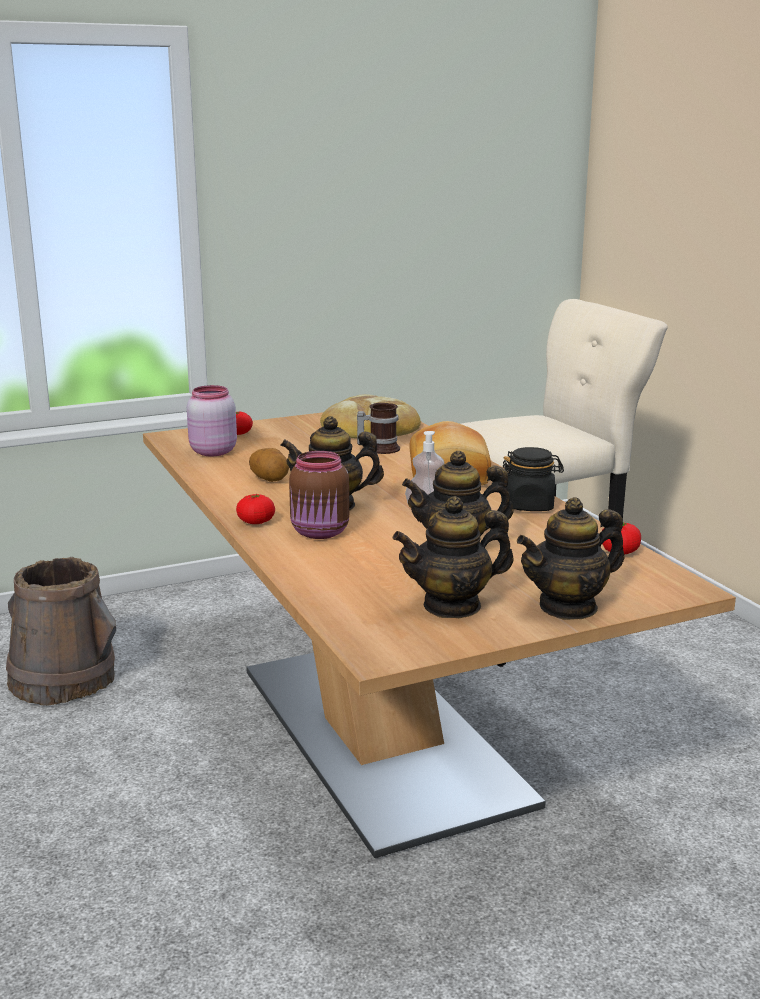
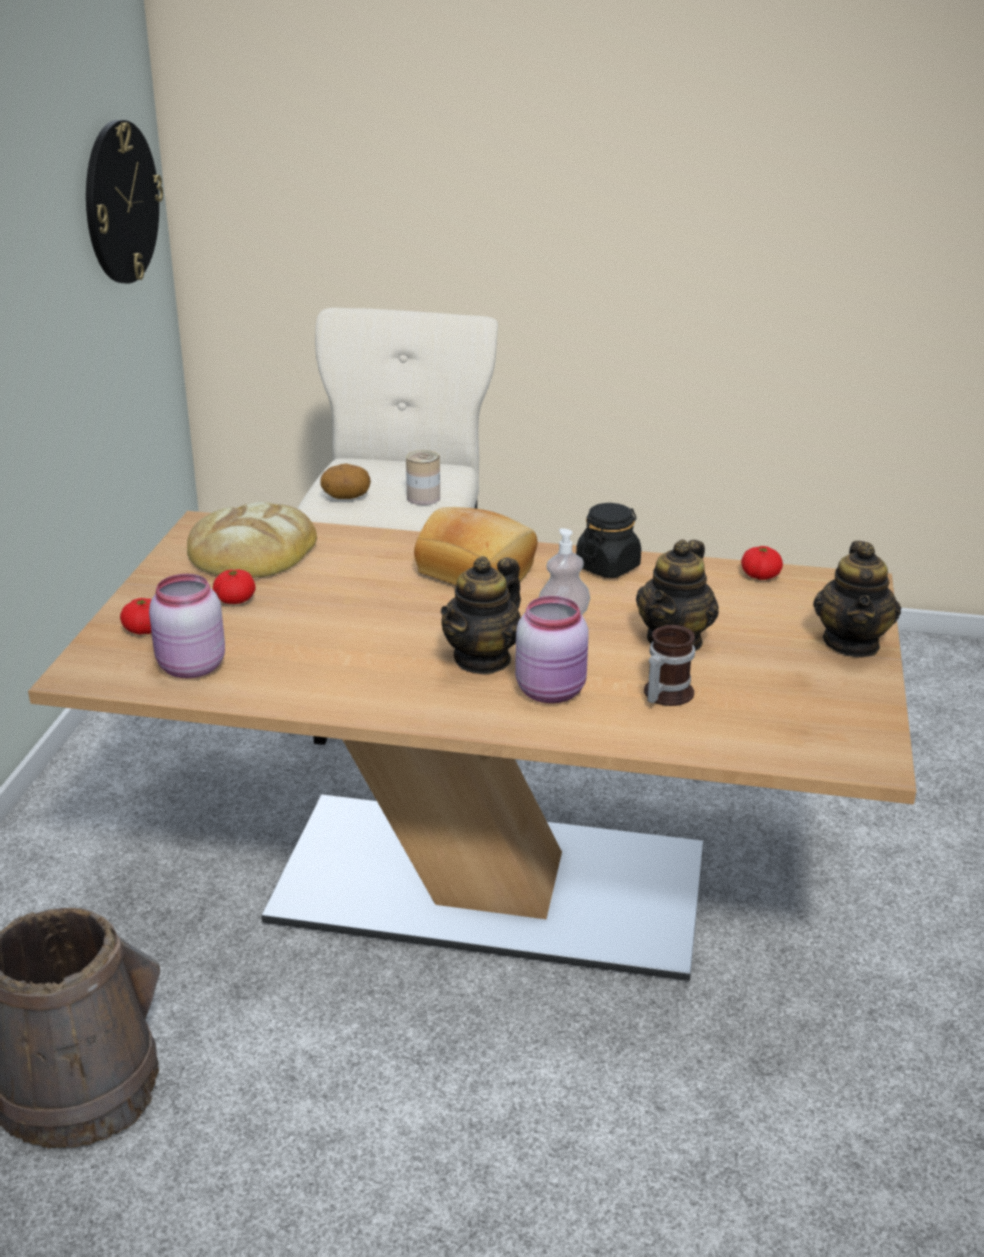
camera: 55 degrees left, 10 degrees up
(256, 522) = (475, 716): tomato -> tomato (235, 600)
(270, 480) = (349, 665): potato -> potato (346, 497)
(321, 533) = (552, 691): brown jar -> pink jar
(379, 448) = (336, 572): mug -> mug (664, 694)
(452, 606) = (802, 691): teapot -> none
(513, 214) = (120, 202): none -> wall clock
(525, 441) = (423, 498): none -> can

